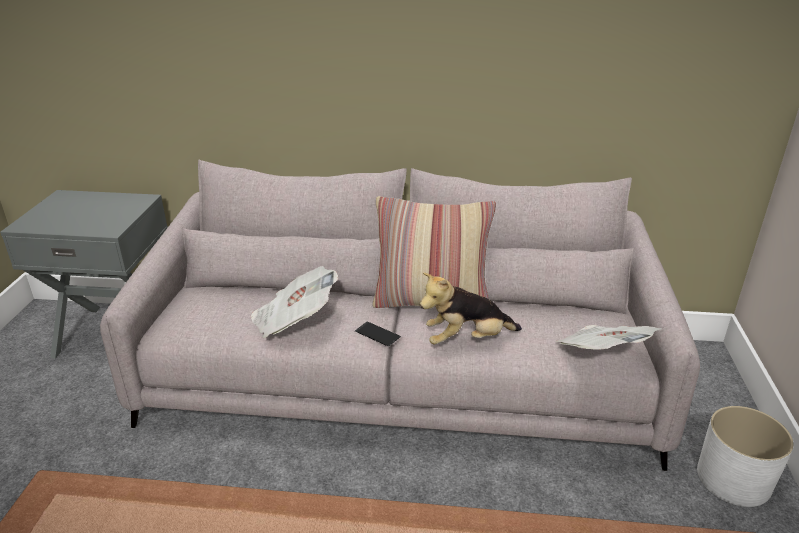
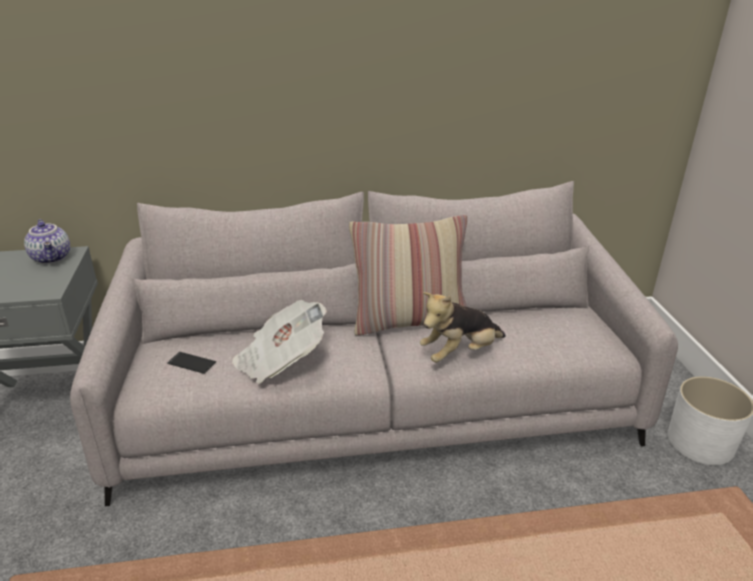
camera: 15 degrees left, 0 degrees up
(127, 202) = (52, 258): none -> teapot
(377, 334) = (371, 361): phone -> phone (191, 363)
(602, 355) = (587, 349): newspaper -> none

